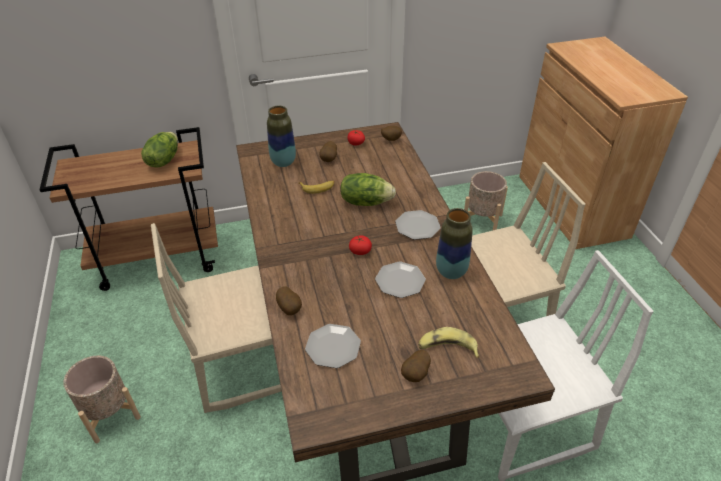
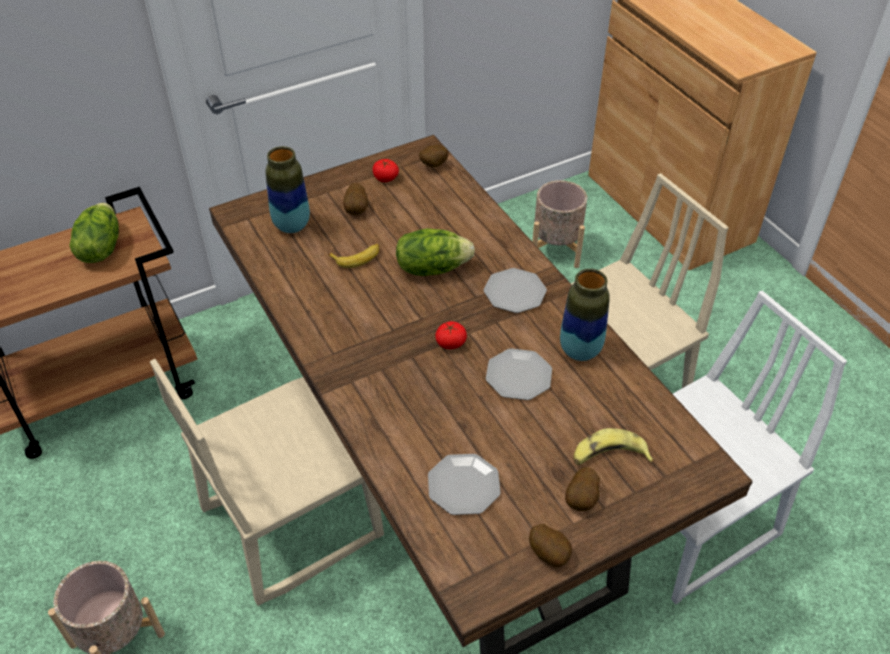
camera: 15 degrees left, 5 degrees up
(290, 309) = (386, 444): potato -> potato (550, 554)

